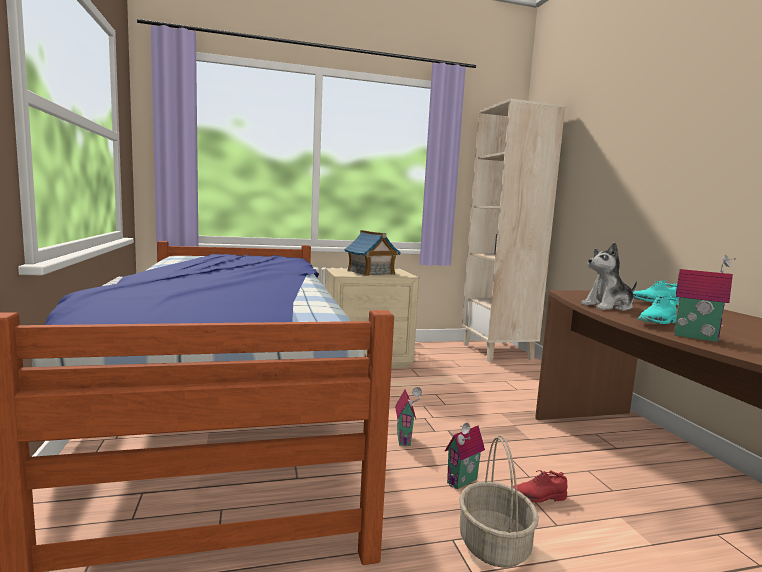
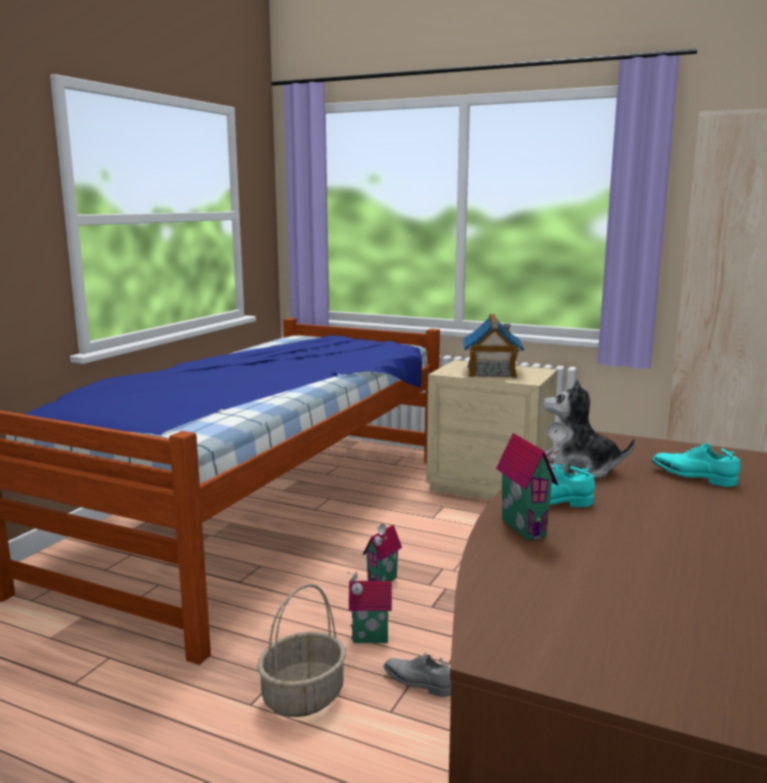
camera: 40 degrees right, 5 degrees up
(537, 498) = (417, 683): red shoe -> grey shoe

